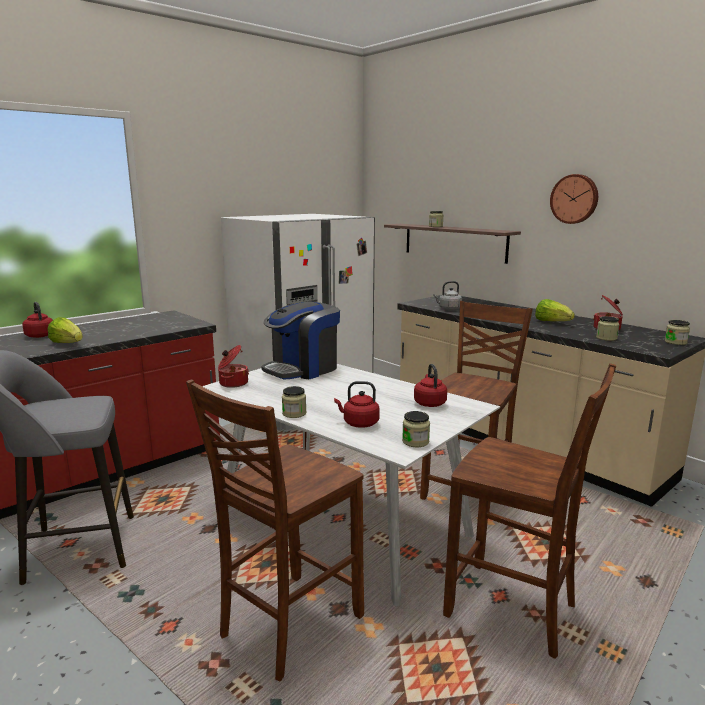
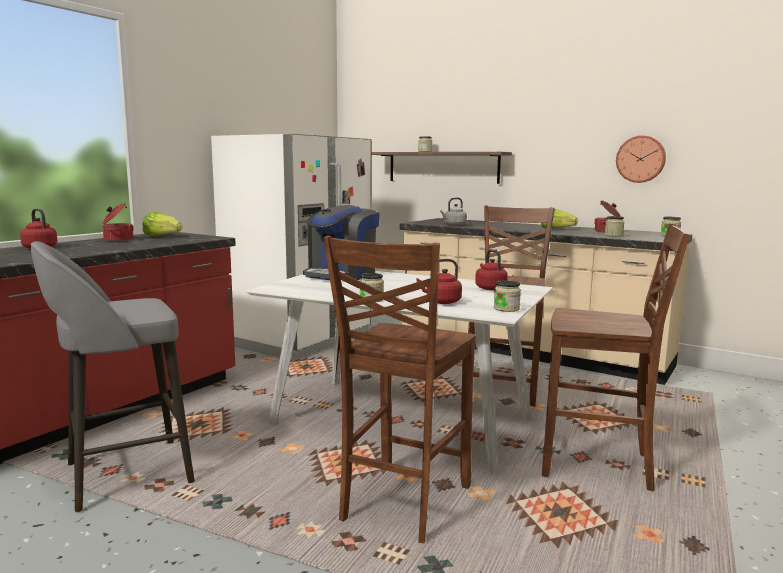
camera: 15 degrees left, 5 degrees down
(67, 344) = (86, 251): lettuce -> lettuce (162, 236)
(232, 383) = (281, 285): cooking pot -> cooking pot (117, 240)
(574, 199) = (563, 119): wall clock -> wall clock (641, 159)

